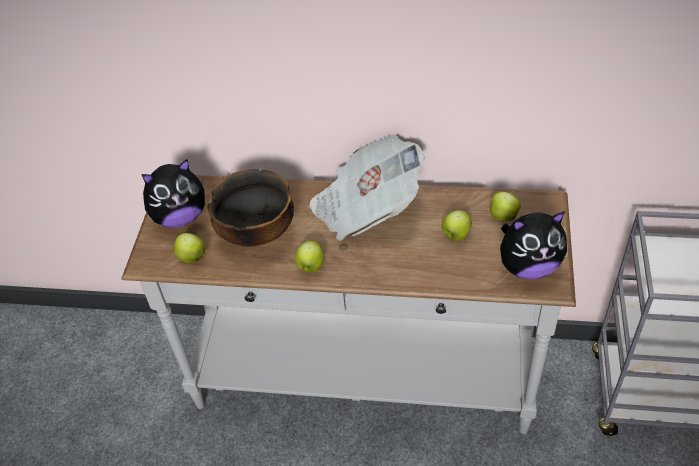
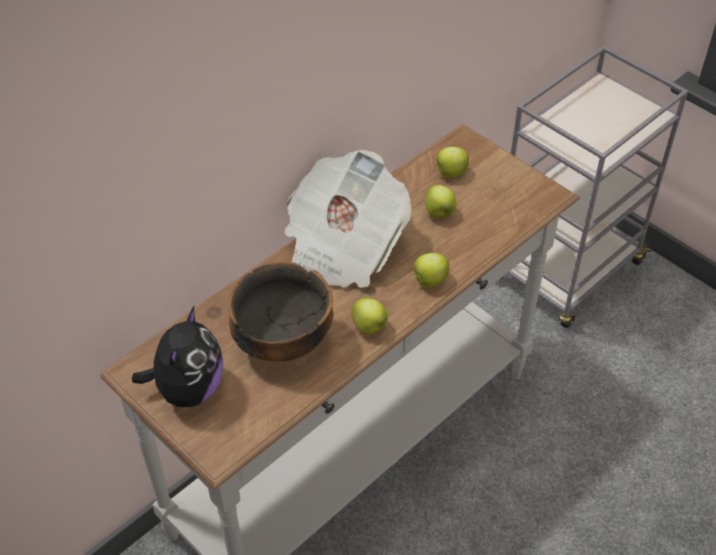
camera: 55 degrees left, 0 degrees up
(191, 257) = (256, 410): apple -> apple (429, 281)
(528, 266) = (518, 194): plush toy -> none

